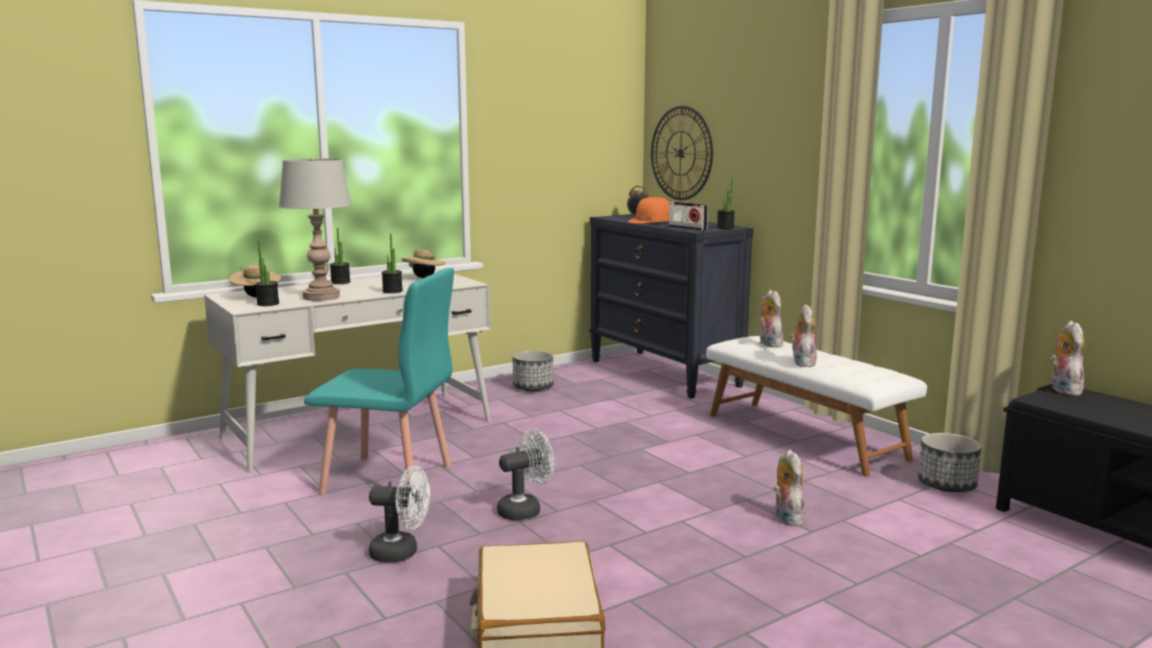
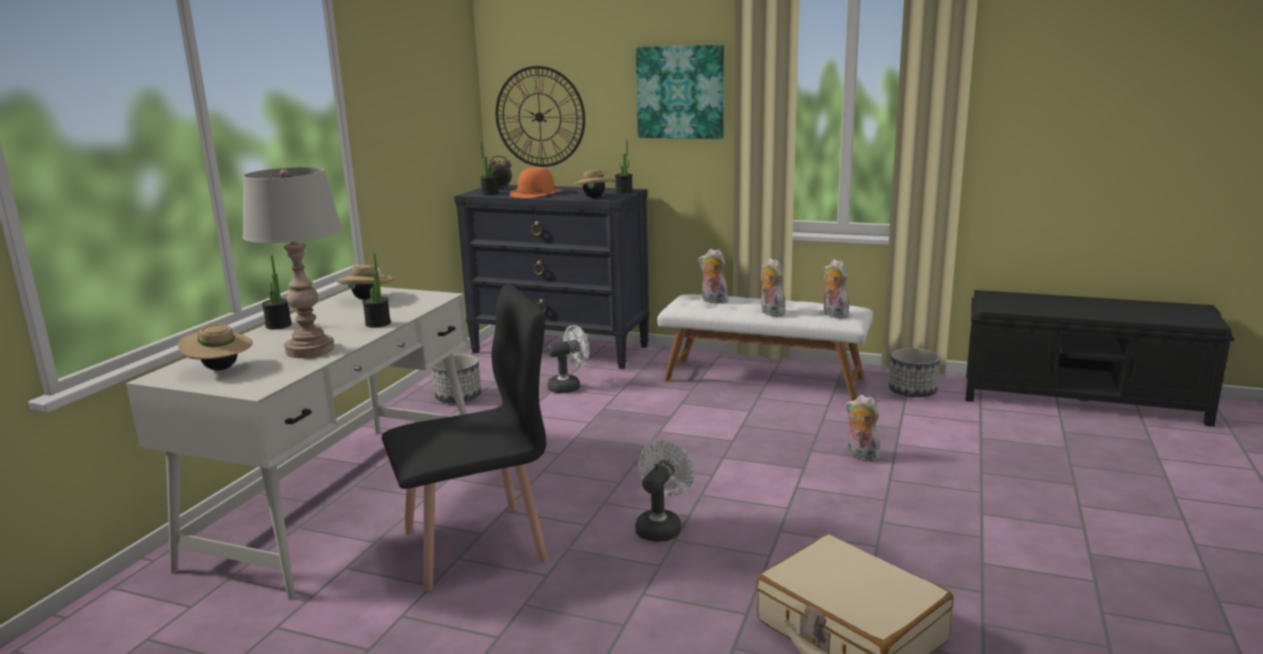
camera: 35 degrees left, 5 degrees up
(268, 304) = (264, 375): potted plant -> potted plant (490, 193)
(388, 479) = (476, 546): turquoise chair -> black chair
(402, 552) = (622, 616): white fan -> white fan (569, 386)
(687, 228) = (595, 197): radio -> beige hat
(786, 132) = (680, 92): none -> picture
(1062, 390) = (991, 295): plush toy -> plush toy (833, 315)

